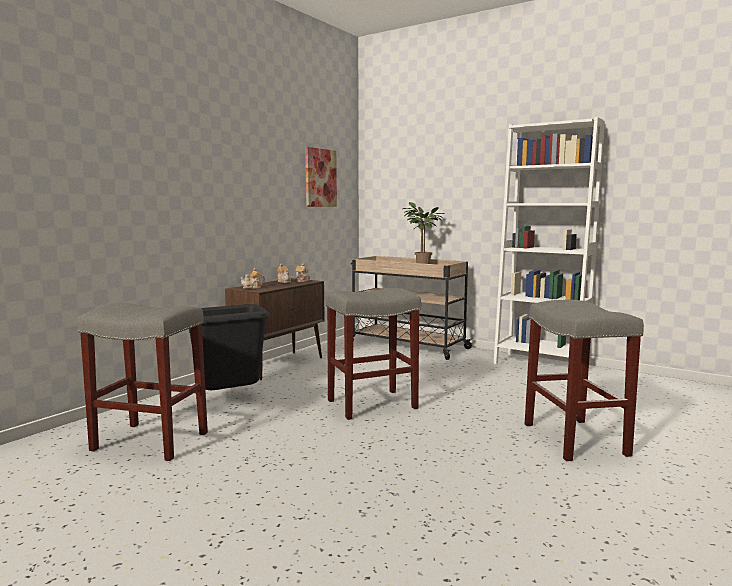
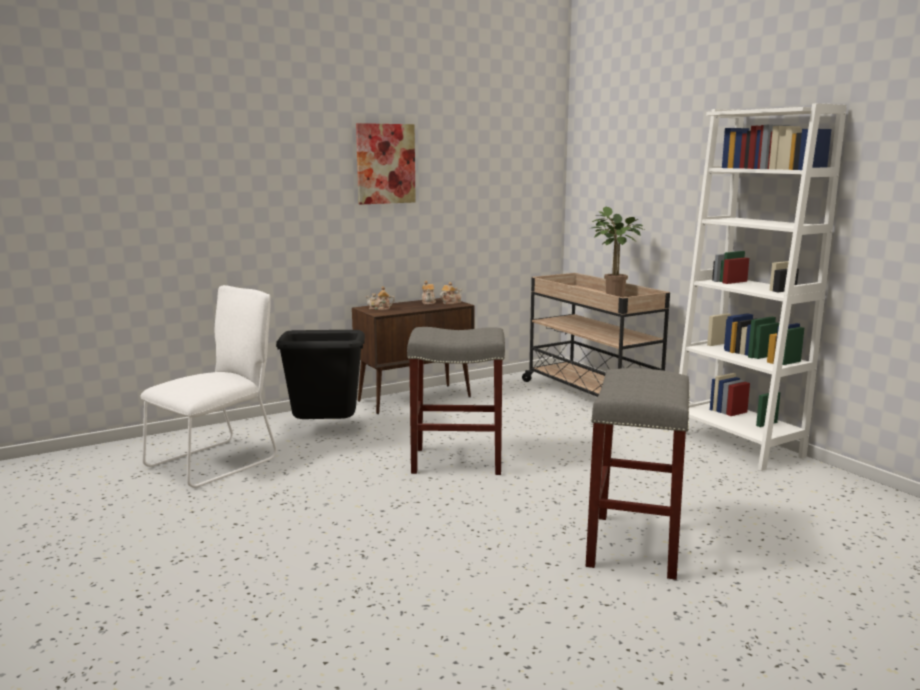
camera: 25 degrees right, 5 degrees up
(152, 441) = (217, 461): grey stool -> white chair
(320, 178) = (498, 172): picture -> picture (385, 164)

